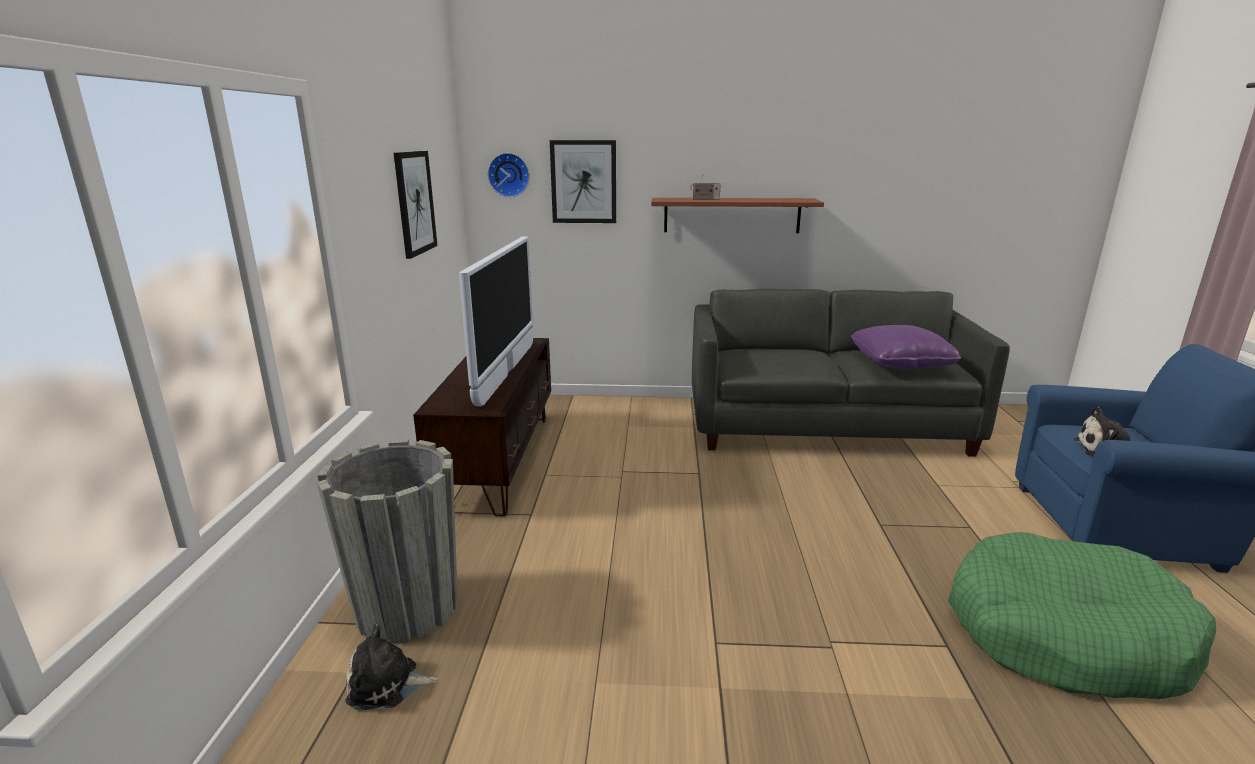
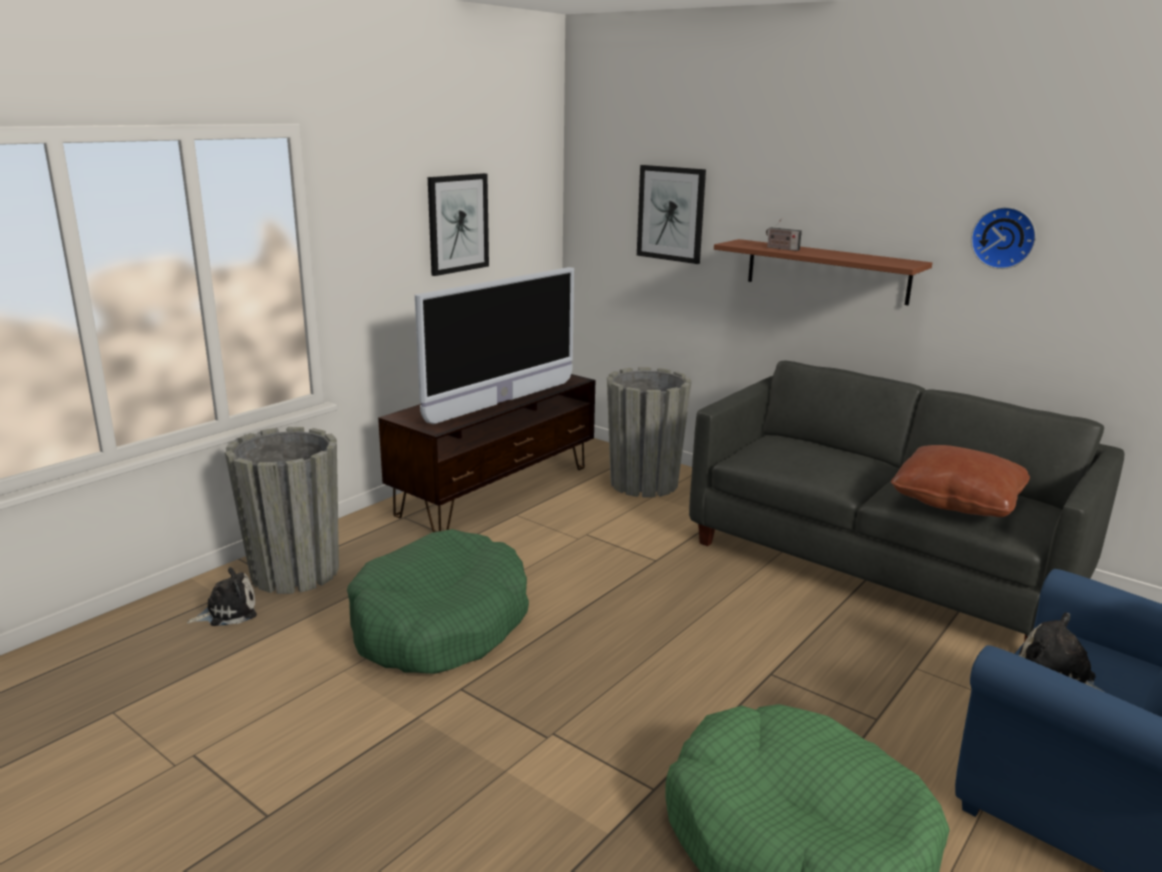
camera: 35 degrees right, 0 degrees up
(387, 685) = (228, 612): plush toy -> plush toy turned 120 degrees clockwise
(509, 175) = (603, 199): wall clock -> wall clock (1004, 237)
(607, 418) = (644, 483): none -> grey planter
(617, 594) = (439, 624): none -> green dog bed
(900, 363) = (956, 501): purple pillow -> brown pillow

